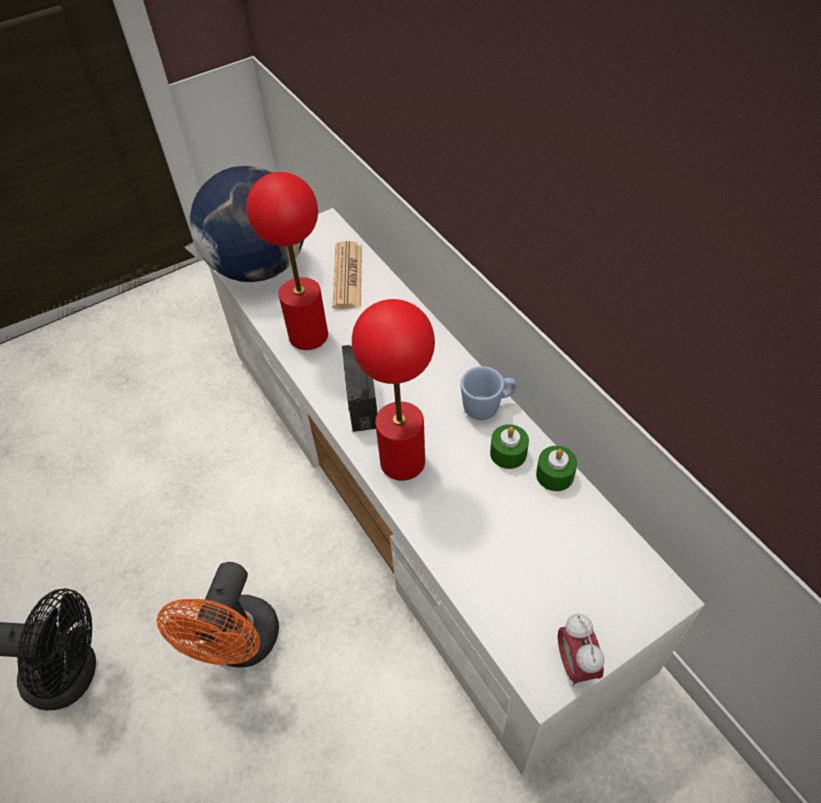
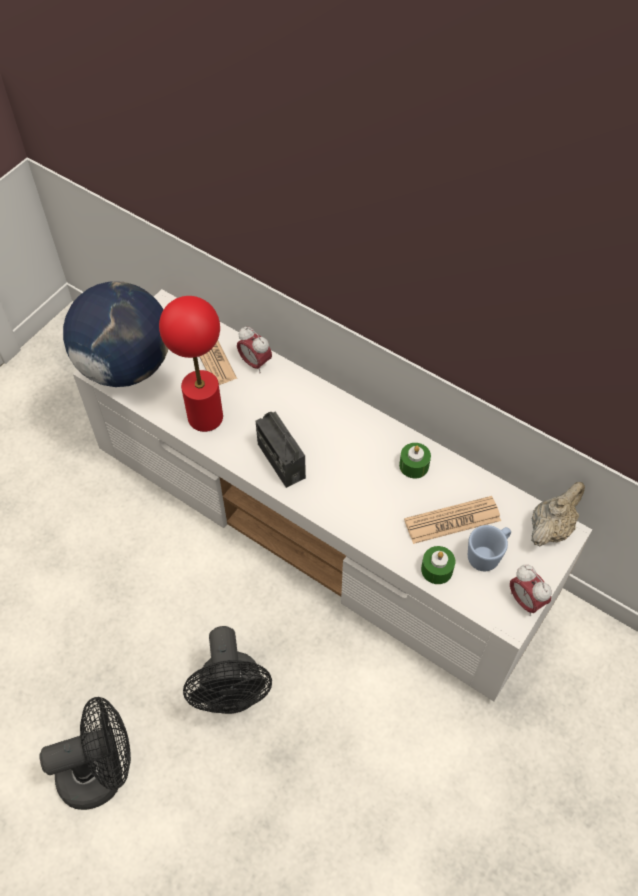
camera: 25 degrees left, 5 degrees up
(239, 646) = (232, 695): orange fan -> black fan
(387, 298) = (255, 363): none -> alarm clock
(402, 462) = (337, 499): red table lamp -> none
(487, 407) = (381, 433): blue mug -> blue mug (487, 555)
(525, 530) = (452, 520): none -> newspaper
(554, 475) = (455, 471): green candle -> green candle (437, 569)
(648, 582) = (551, 527): none -> beige teapot

